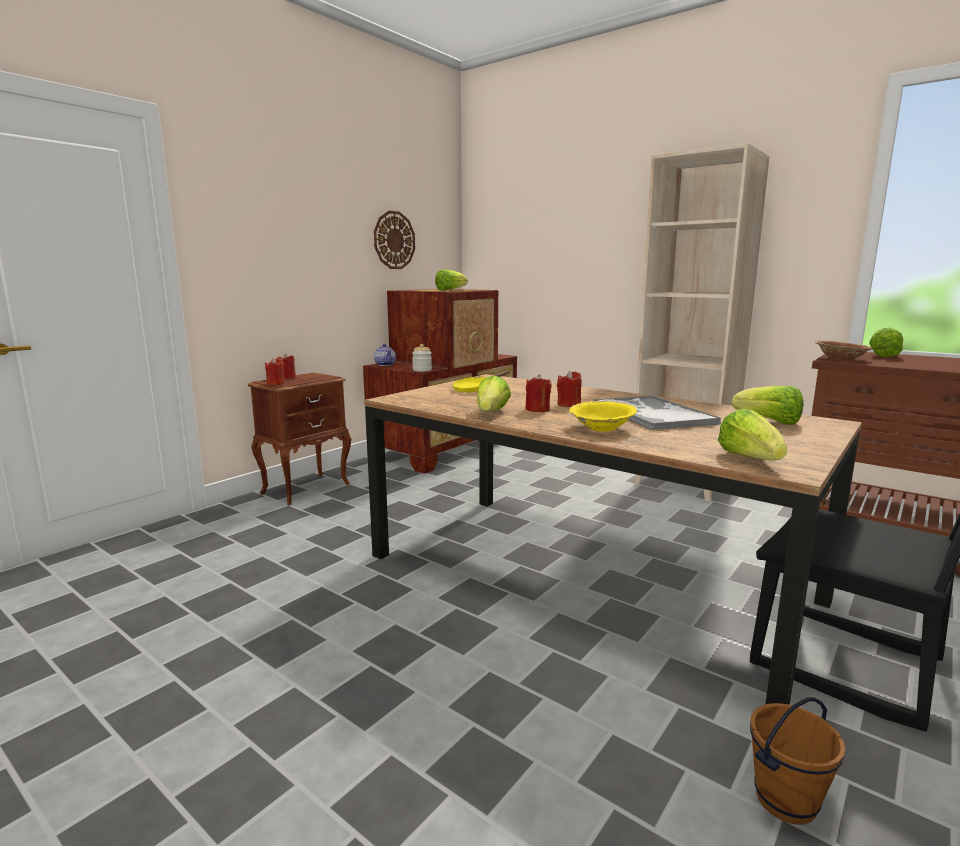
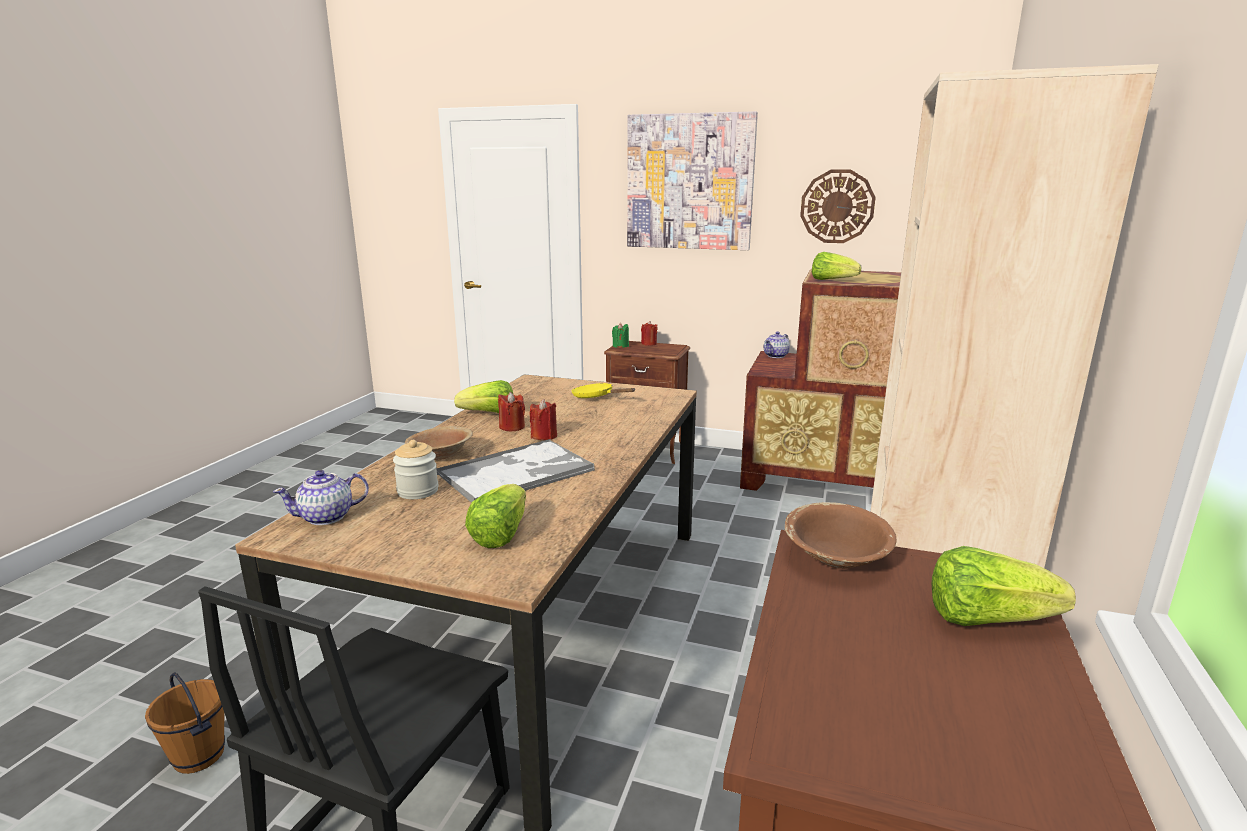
camera: 70 degrees right, 5 degrees up
(276, 383) = (620, 346): red candle -> green candle
(290, 212) = (689, 182): none -> picture
(422, 370) = (765, 371): jar -> jar (418, 491)
(601, 428) = (440, 455): yellow bowl -> brown bowl
(750, 459) = (327, 517): lettuce -> teapot

